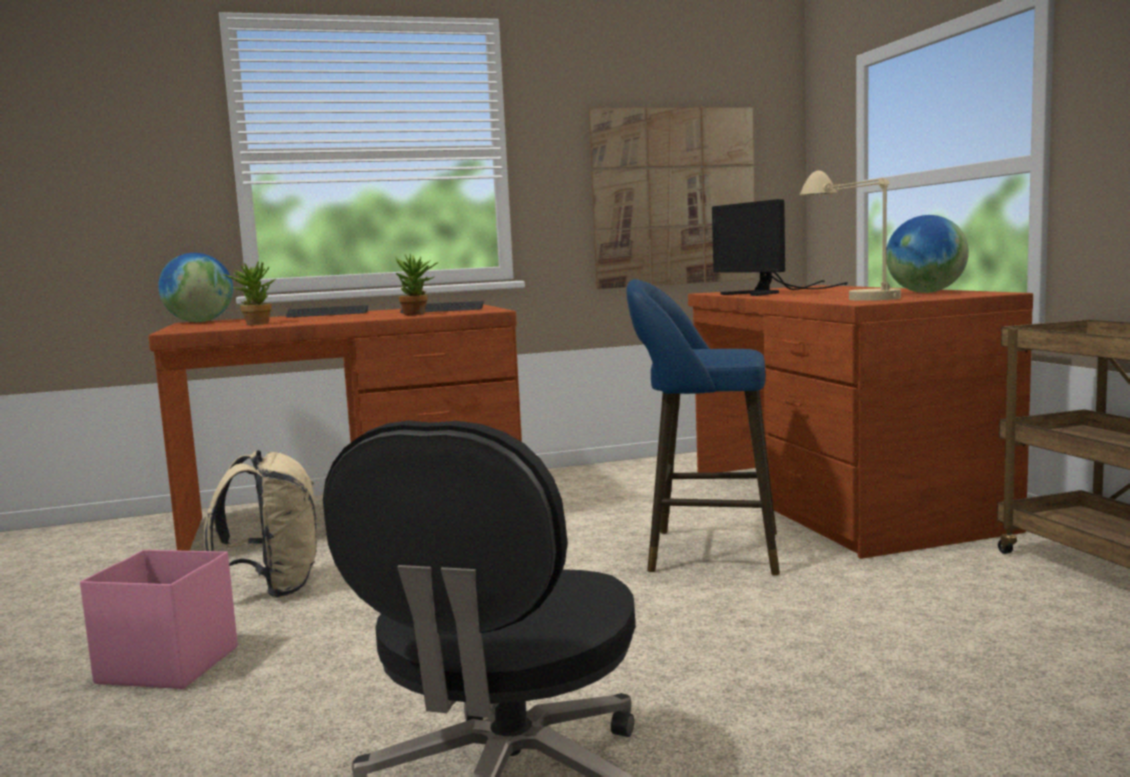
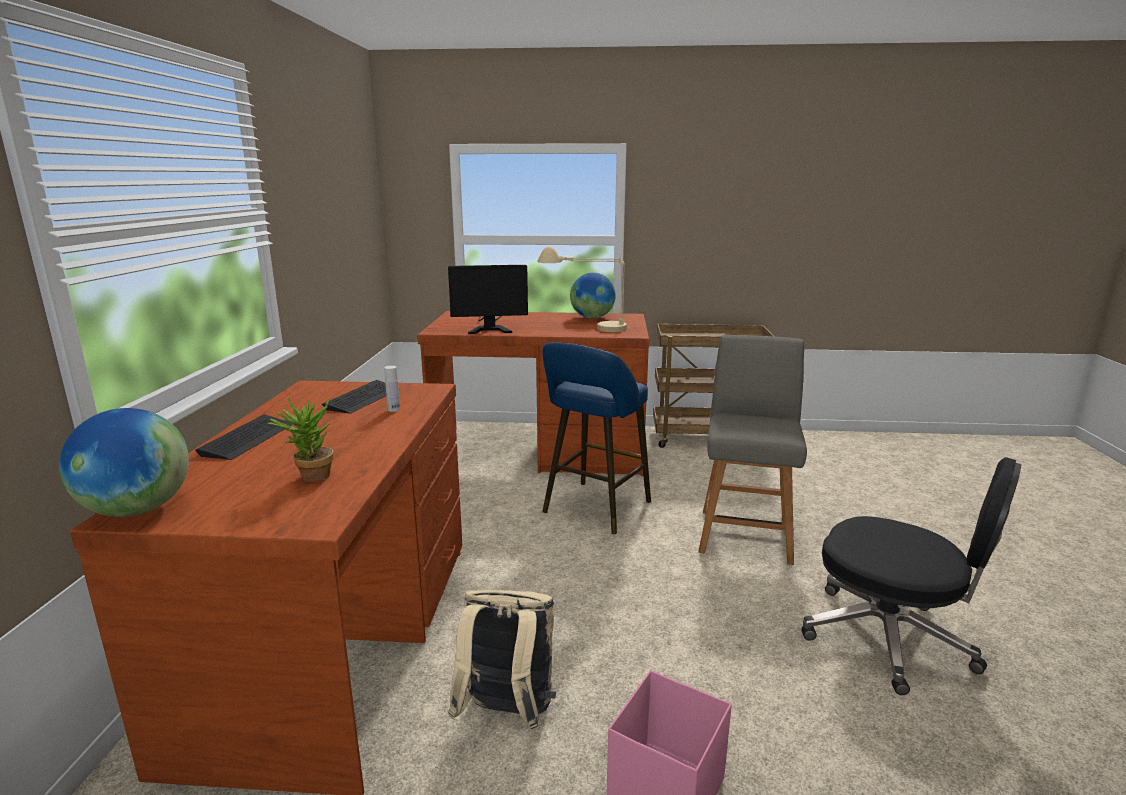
camera: 70 degrees left, 10 degrees up
(418, 314) = (393, 409): potted plant -> white bottle
(674, 197) = (343, 248): picture -> none
(758, 648) = (745, 533): none -> grey chair

